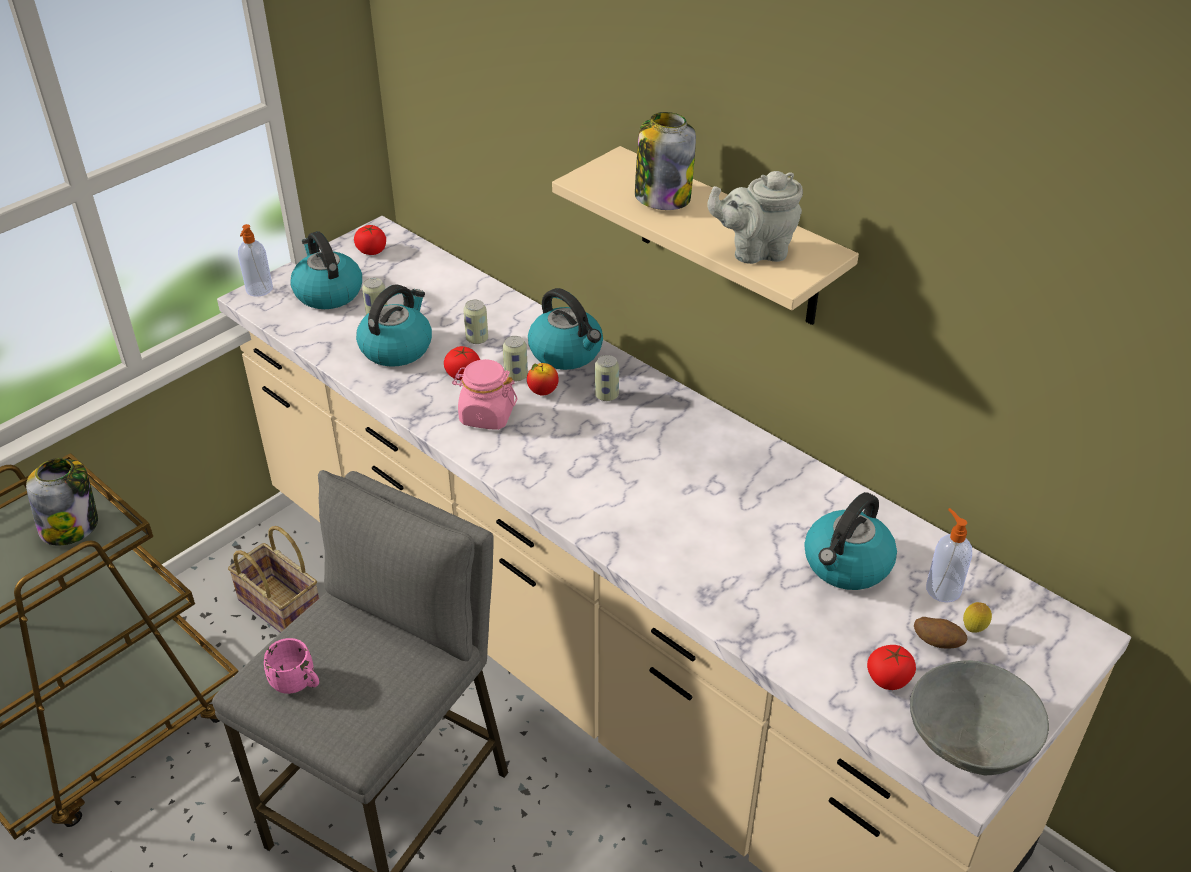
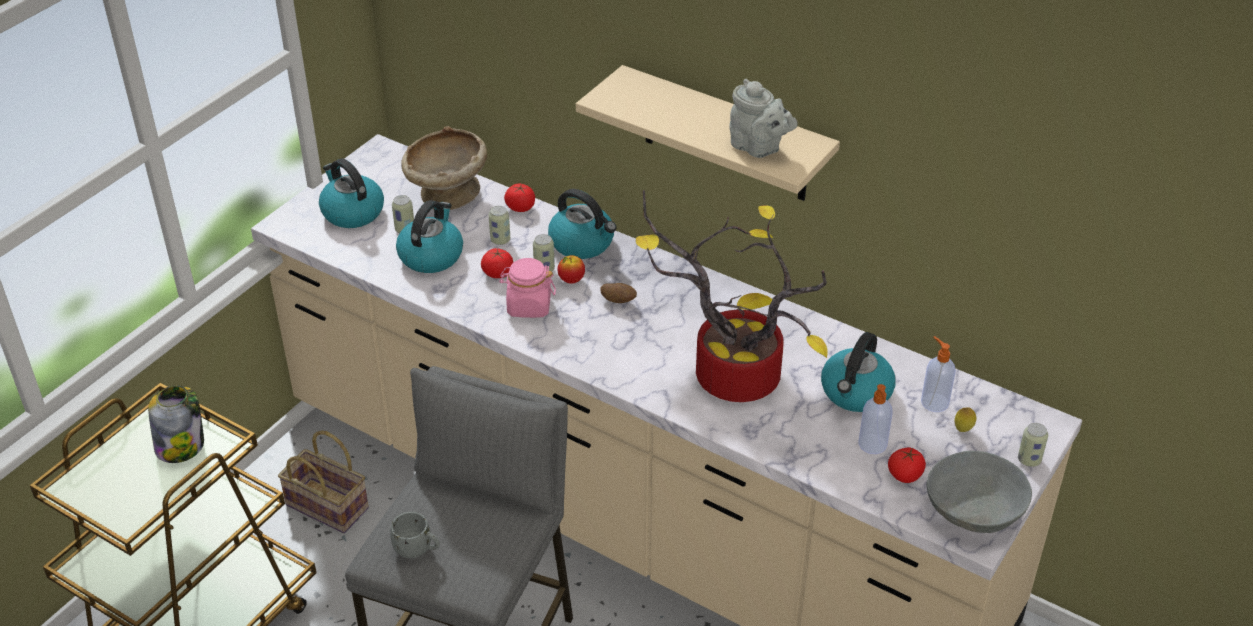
camera: 10 degrees left, 0 degrees up
(259, 290) = (287, 216): soap dispenser -> soap dispenser (872, 445)
(298, 684) = (417, 550): pink mug -> grey mug
(372, 251) = (379, 169): tomato -> tomato (520, 207)
(434, 286) = (447, 196): none -> beige bowl
(606, 396) = (627, 277): can -> can (1029, 460)
(662, 197) = (671, 108): jar -> none
(696, 526) = (729, 377): none -> potted plant
(755, 251) = (758, 148): grey teapot -> grey teapot turned 120 degrees counterclockwise
(937, 643) = (937, 443): potato -> potato (618, 301)

